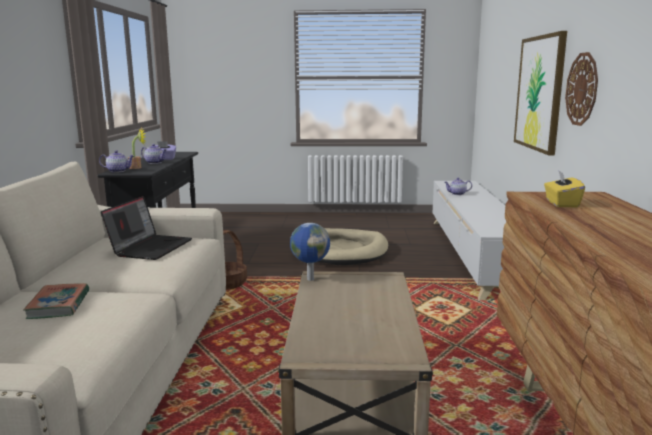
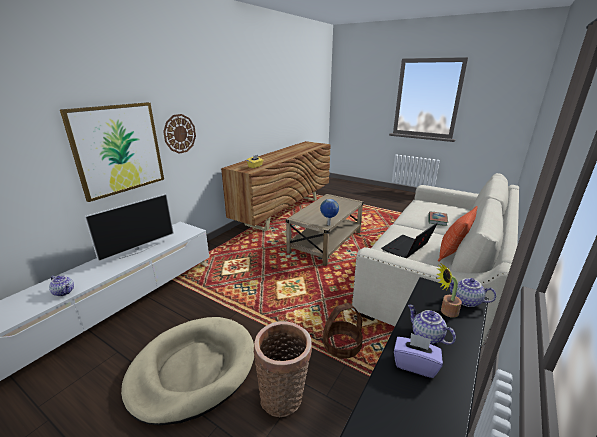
camera: 150 degrees left, 10 degrees up
(76, 256) = (452, 254): none -> orange pillow
(258, 257) = (284, 396): none -> basket
(486, 212) = (138, 251): none -> television

